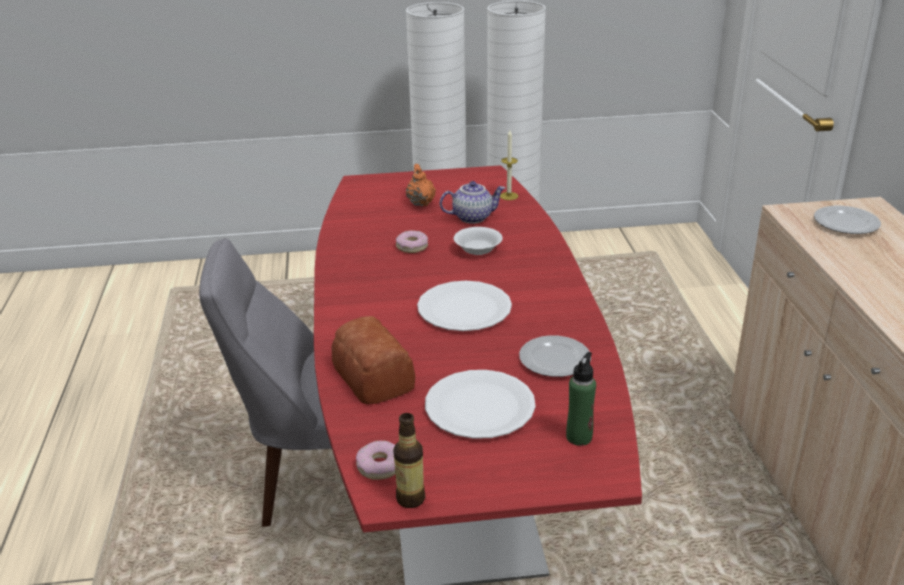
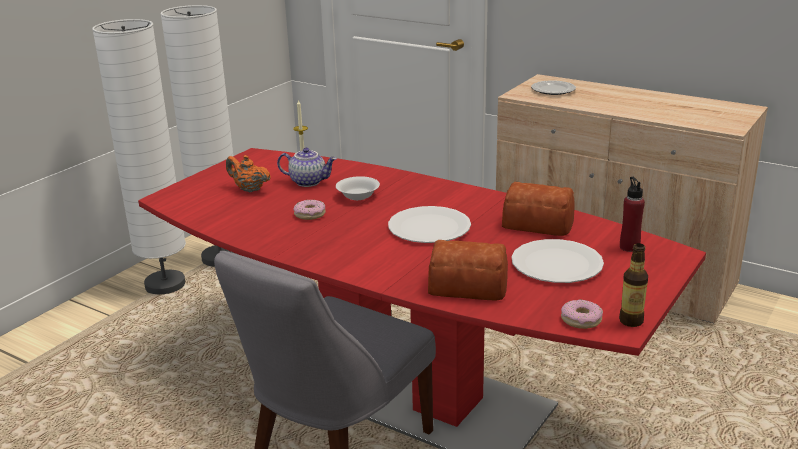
camera: 50 degrees left, 5 degrees down
(472, 217) = (309, 182): teapot -> teapot turned 75 degrees clockwise
(555, 359) = (536, 223): plate -> bread
(579, 437) = (629, 247): green bottle -> red bottle

